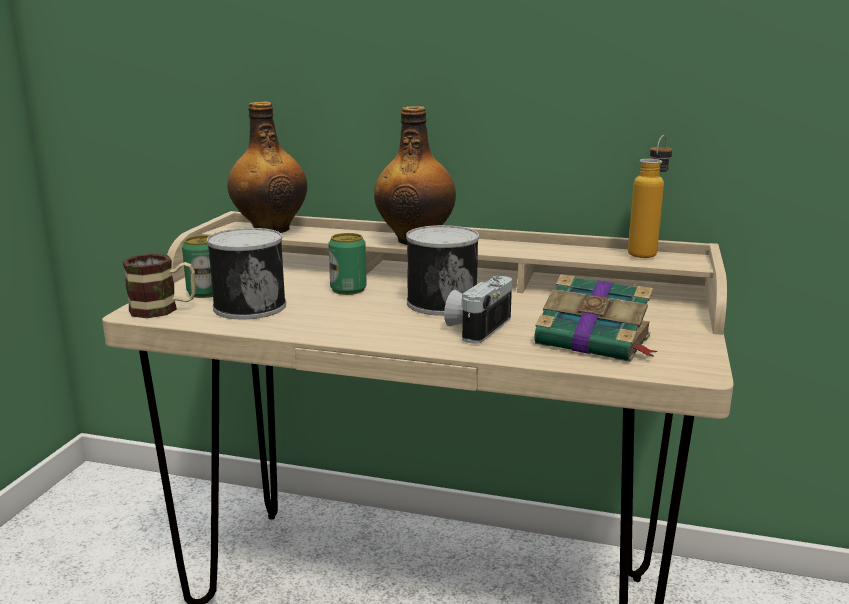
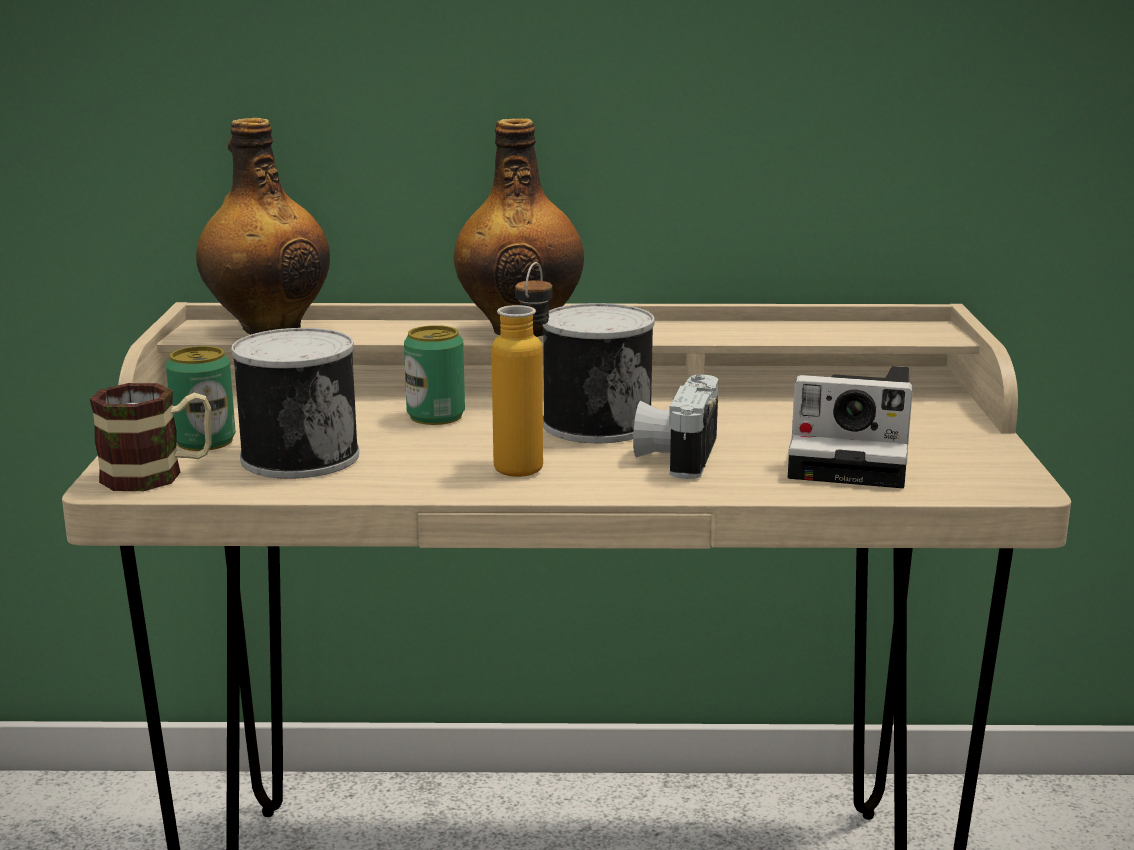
camera: 15 degrees left, 0 degrees up
(595, 341) = (855, 458): book -> camera
(646, 252) = (870, 323): bottle -> bottle (526, 462)

